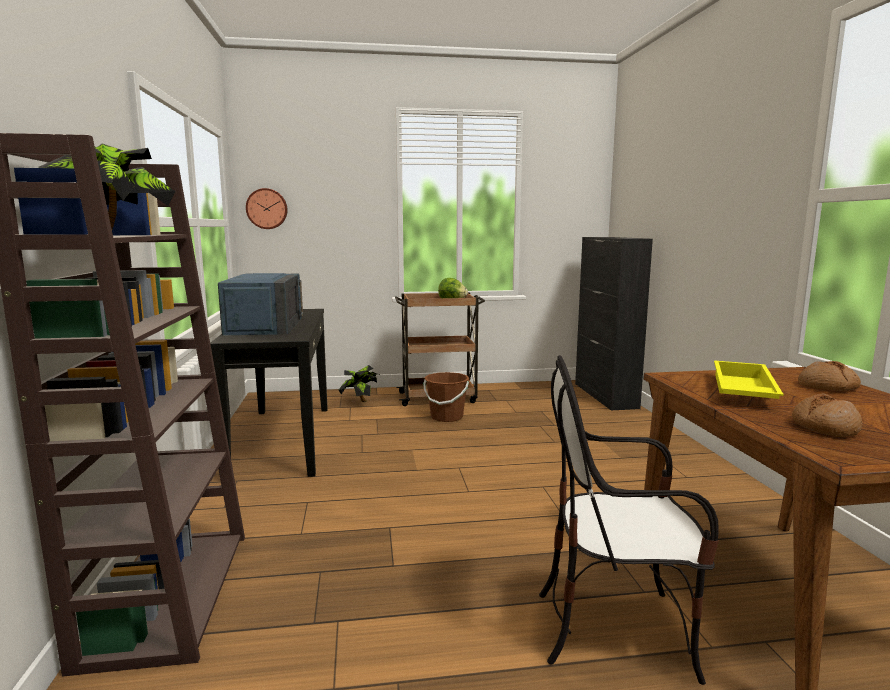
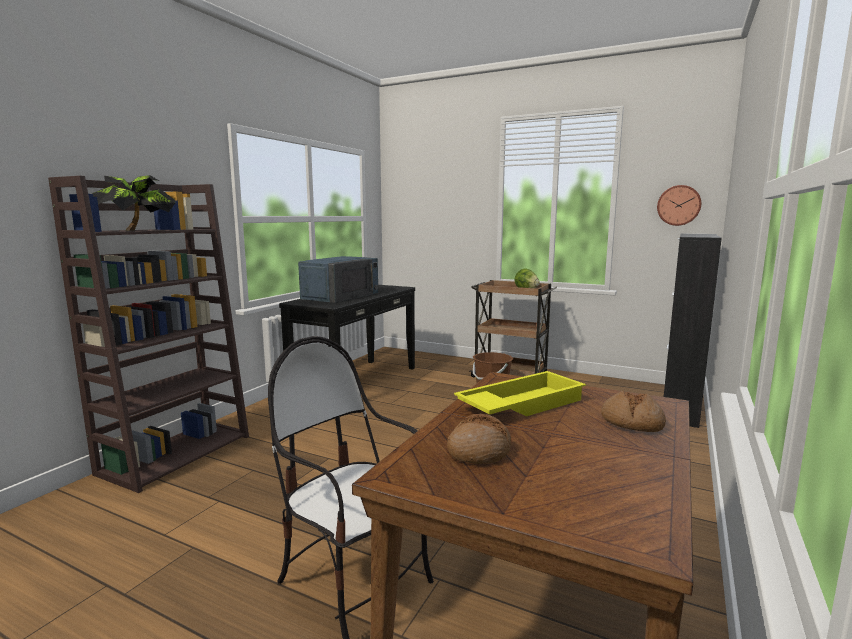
camera: 35 degrees right, 0 degrees up
(267, 209) = (402, 207): wall clock -> wall clock (678, 205)
(361, 403) = (444, 368): potted plant -> none

